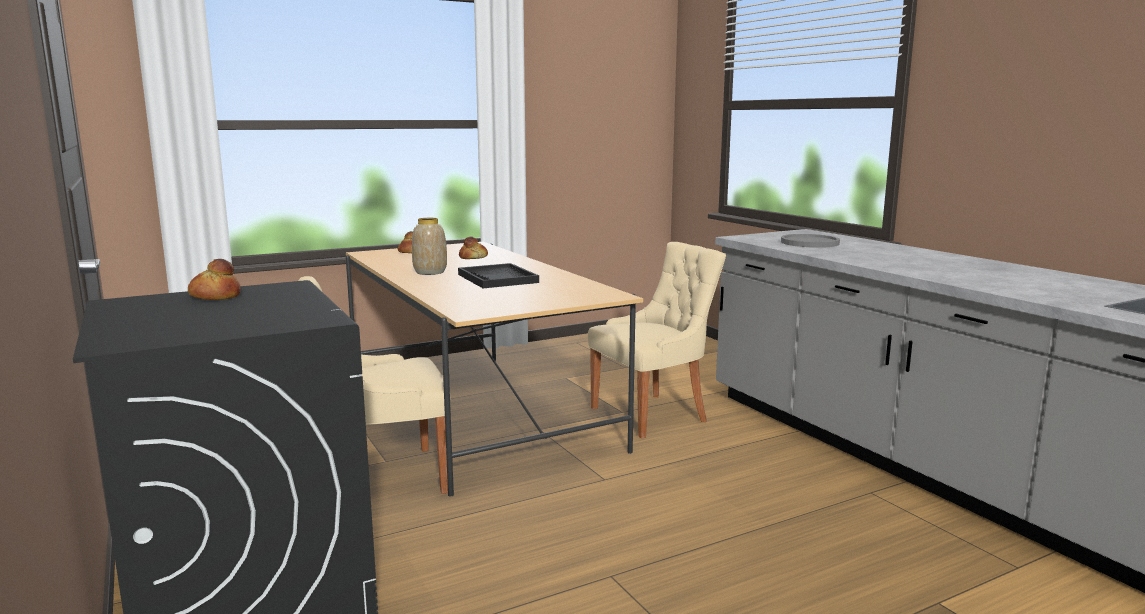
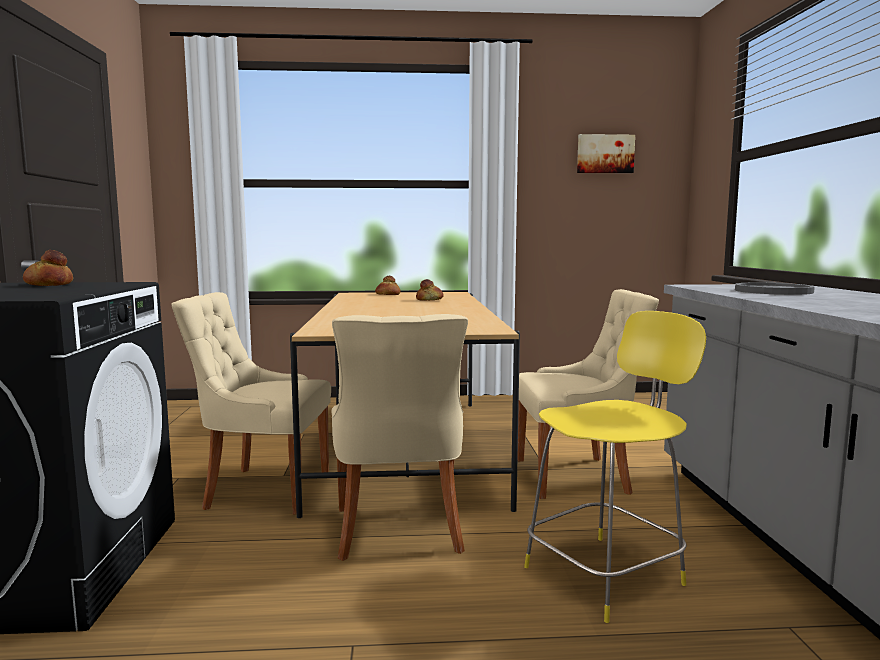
camera: 25 degrees right, 5 degrees down
(430, 272) = (367, 306): vase -> none
(498, 278) = (413, 312): black tray -> none
(555, 489) = (399, 532): none -> beige chair
(601, 92) = (605, 154): none -> picture
(739, 485) = (607, 574): none -> yellow stool

